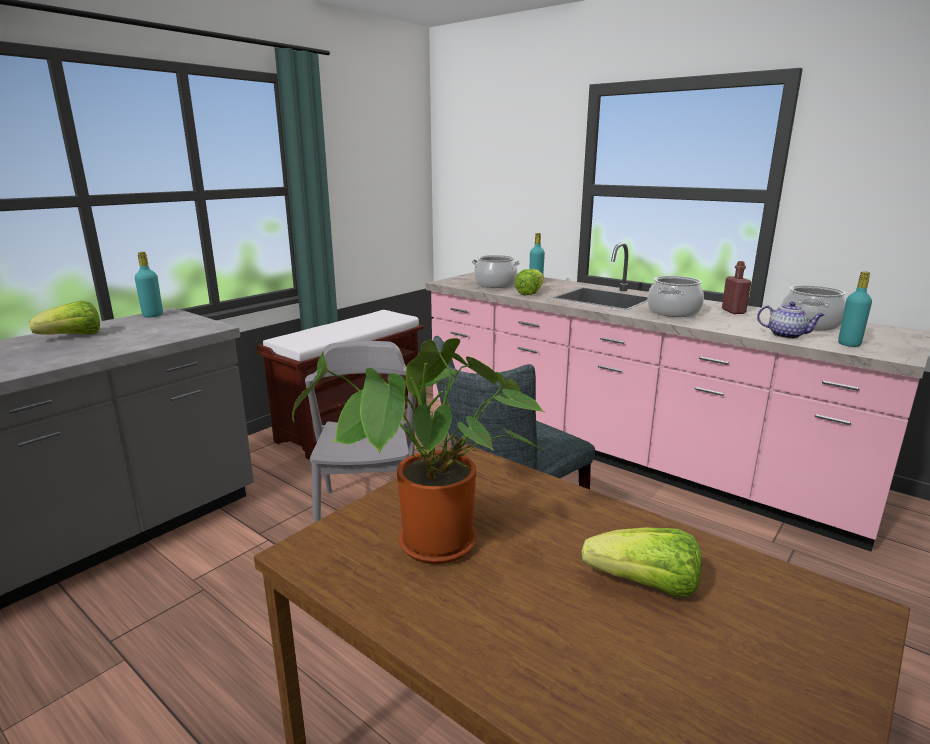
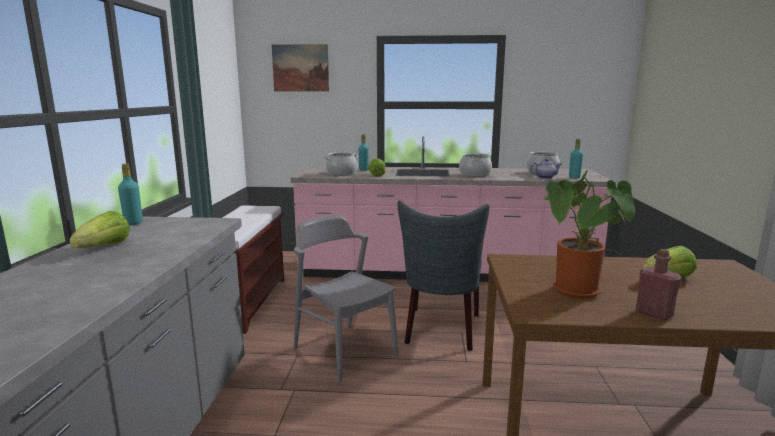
camera: 35 degrees left, 5 degrees down
(494, 136) = (300, 68): none -> picture
(733, 311) = (499, 171): red bottle -> red bottle (654, 313)

